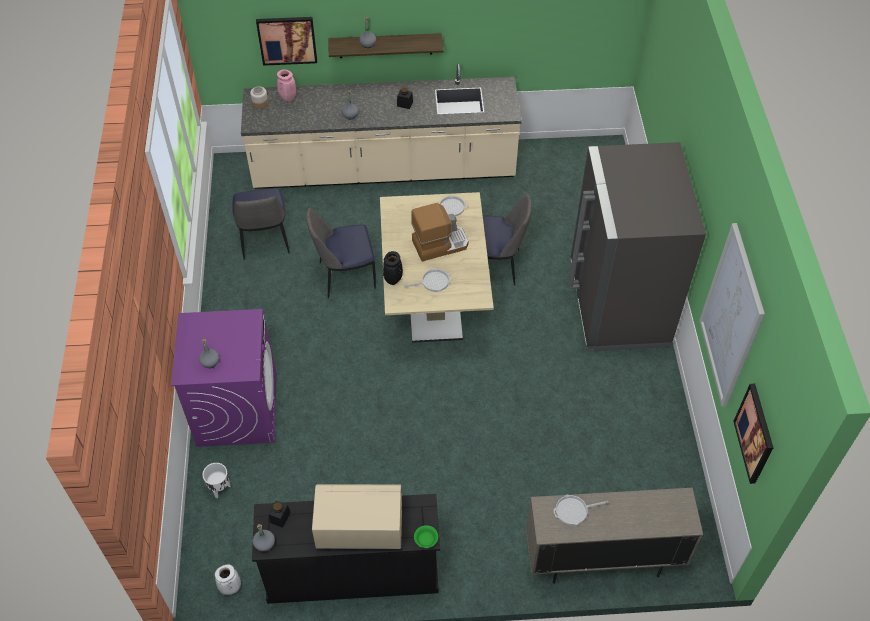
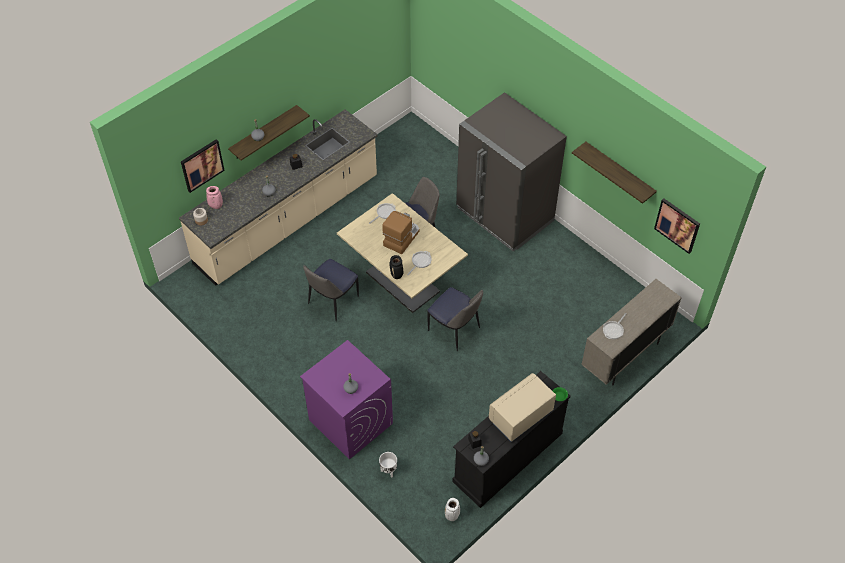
camera: 40 degrees left, 0 degrees up
(264, 240) = (258, 313): chair -> chair (455, 330)
(731, 317) = (619, 172): picture -> shelf

